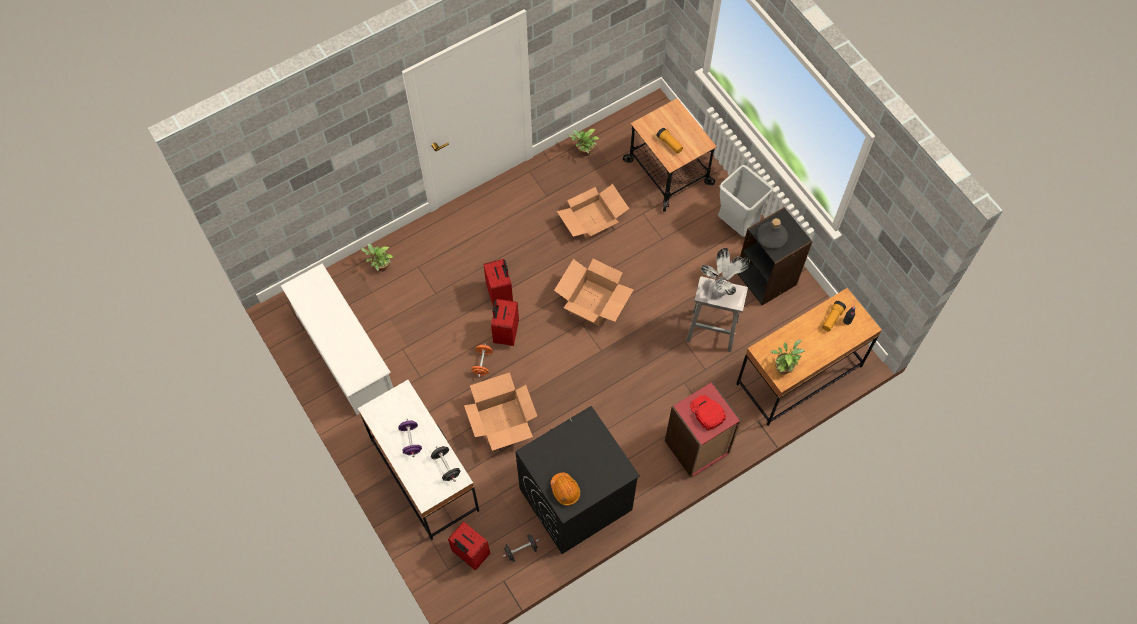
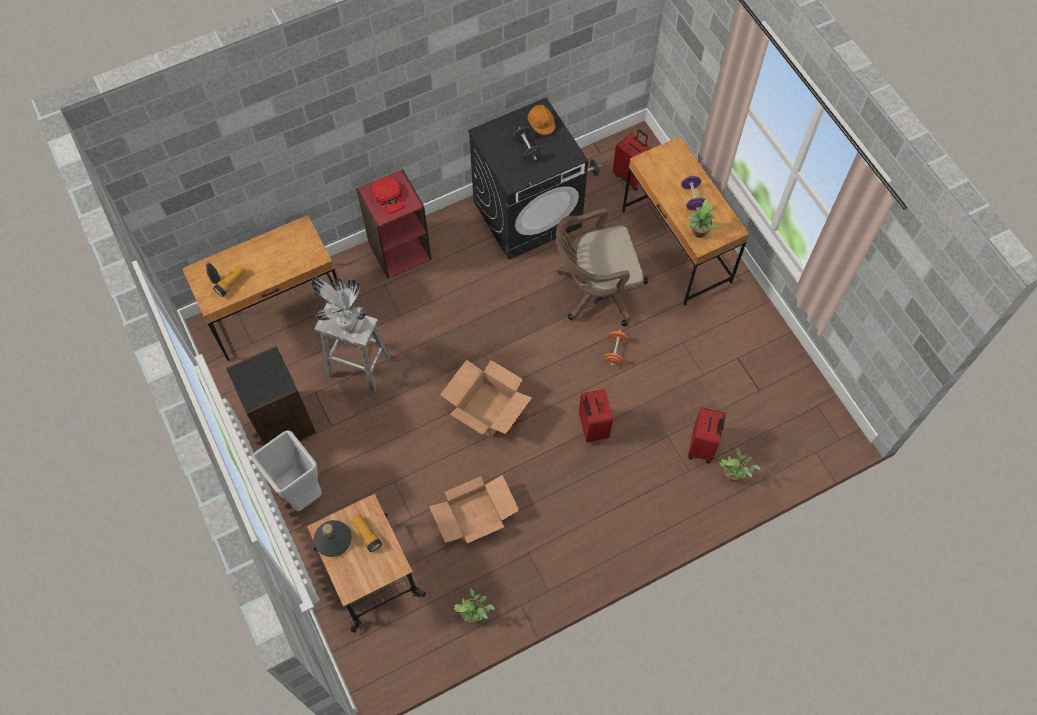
camera: 175 degrees left, 0 degrees up
(344, 354) = (767, 374): white shoe rack -> none
(424, 475) = (676, 247): white desk -> brown desk
(446, 466) = (656, 173): black dumbbell -> black dumbbell (527, 149)
(502, 422) = (595, 290): cardboard box -> brown office chair
(505, 333) = (588, 383): red suitcase -> red suitcase (702, 446)
(772, 236) = (271, 378): grey bottle -> grey bottle (332, 539)
(783, 366) = (298, 239): potted plant -> potted plant (698, 233)

